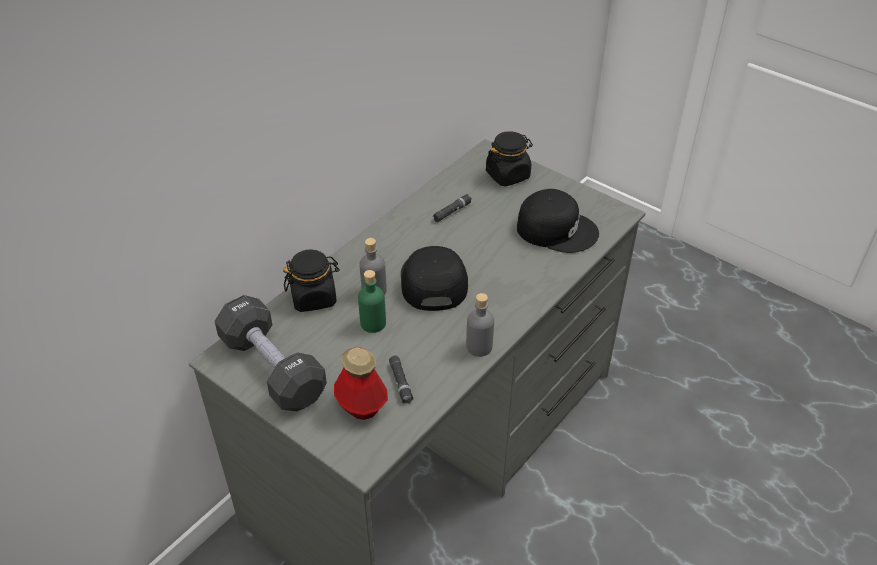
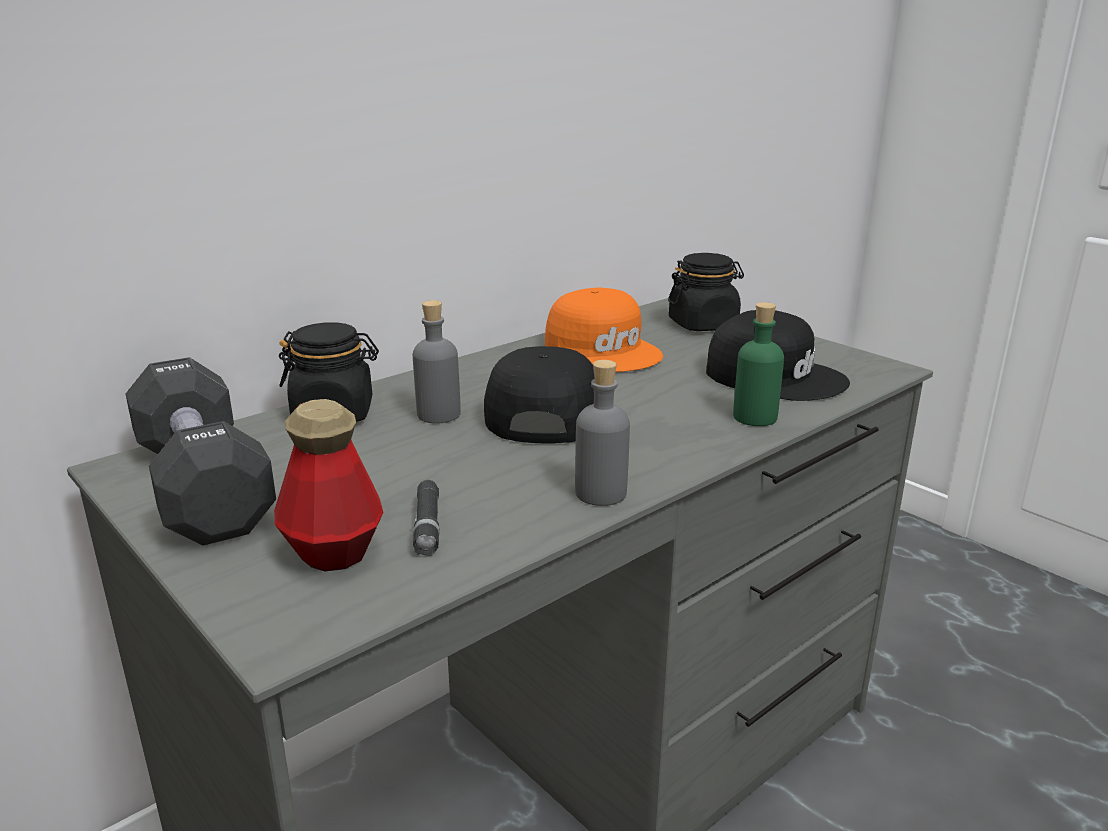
camera: 10 degrees right, 20 degrees down
(373, 323) = (416, 449): green bottle -> green bottle (754, 417)
(452, 211) = (604, 349): black flashlight -> orange cap

